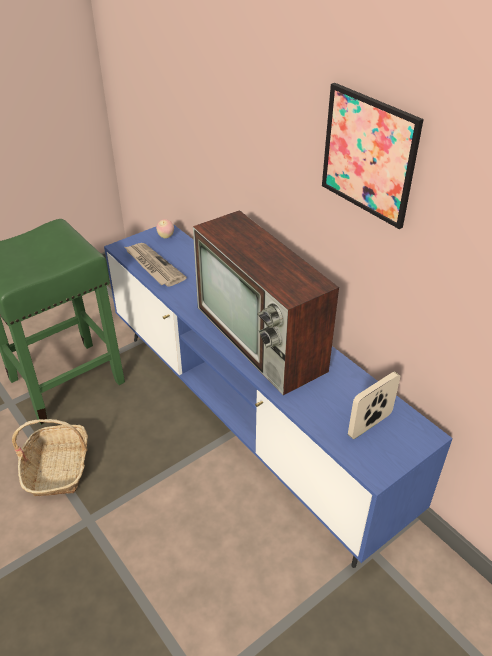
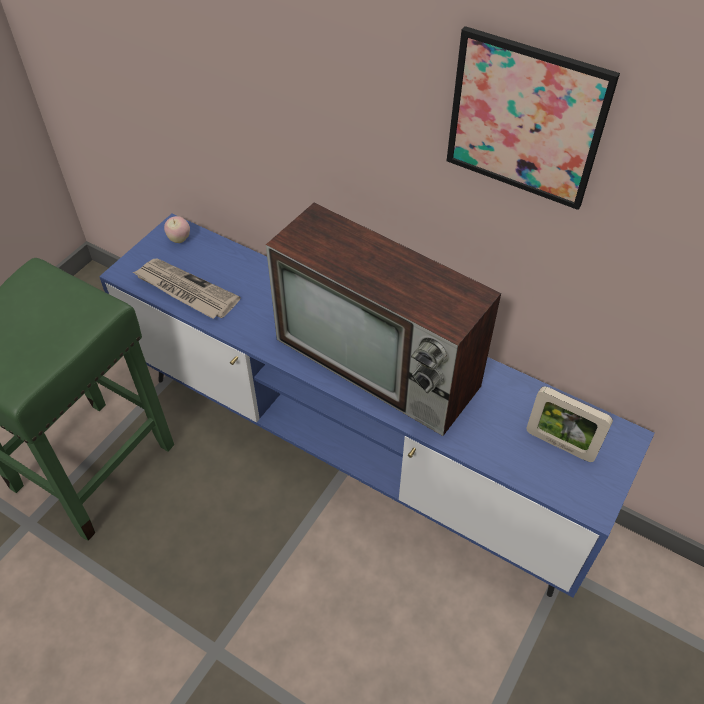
camera: 20 degrees left, 10 degrees up
(58, 468) = (141, 593): basket -> none
(370, 425) = (559, 444): picture frame -> picture frame turned 90 degrees counterclockwise

